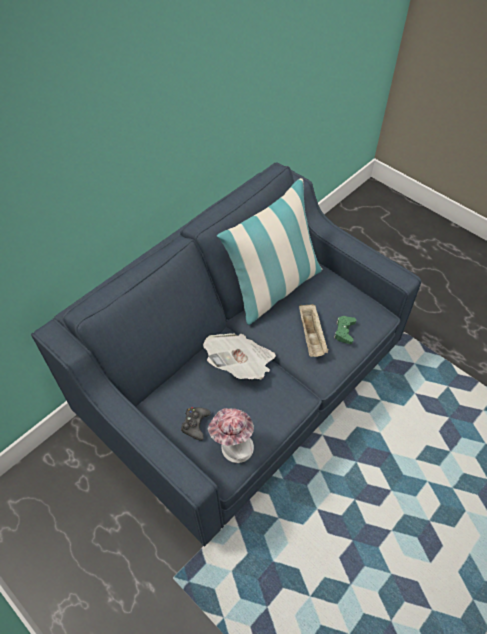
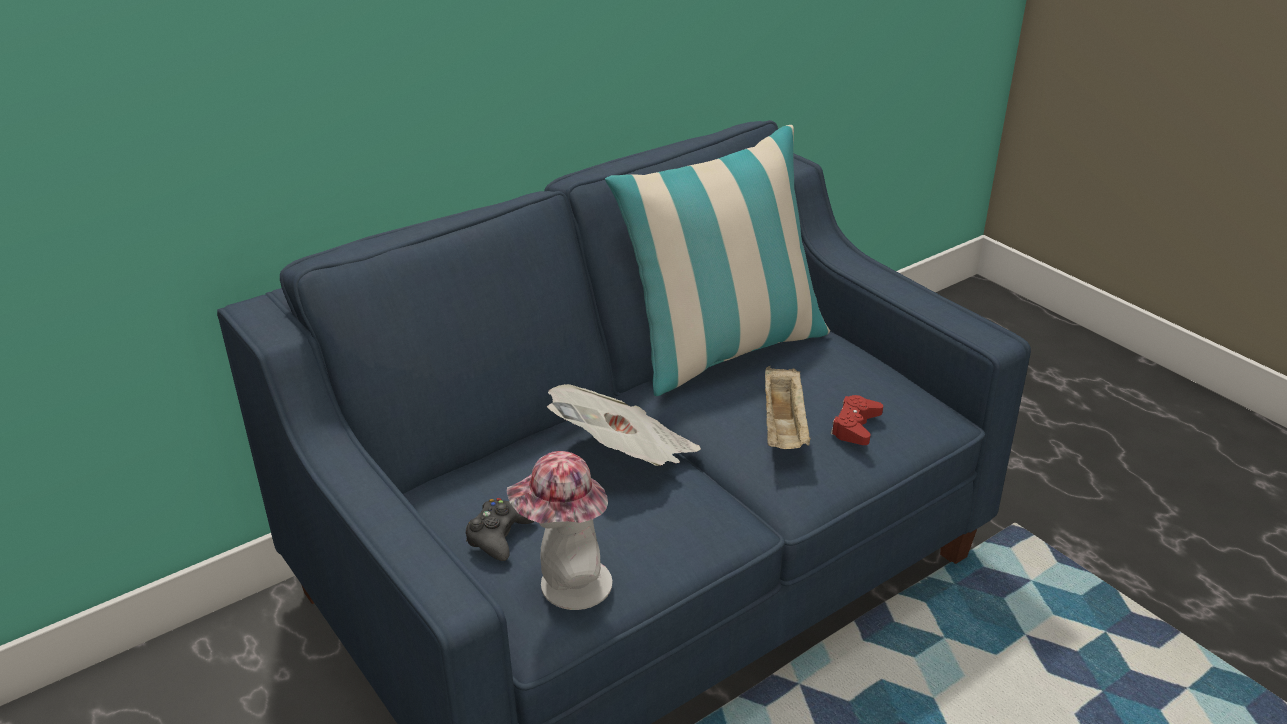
camera: 10 degrees right, 20 degrees down
(344, 331) = (855, 426): green game controller -> red game controller

